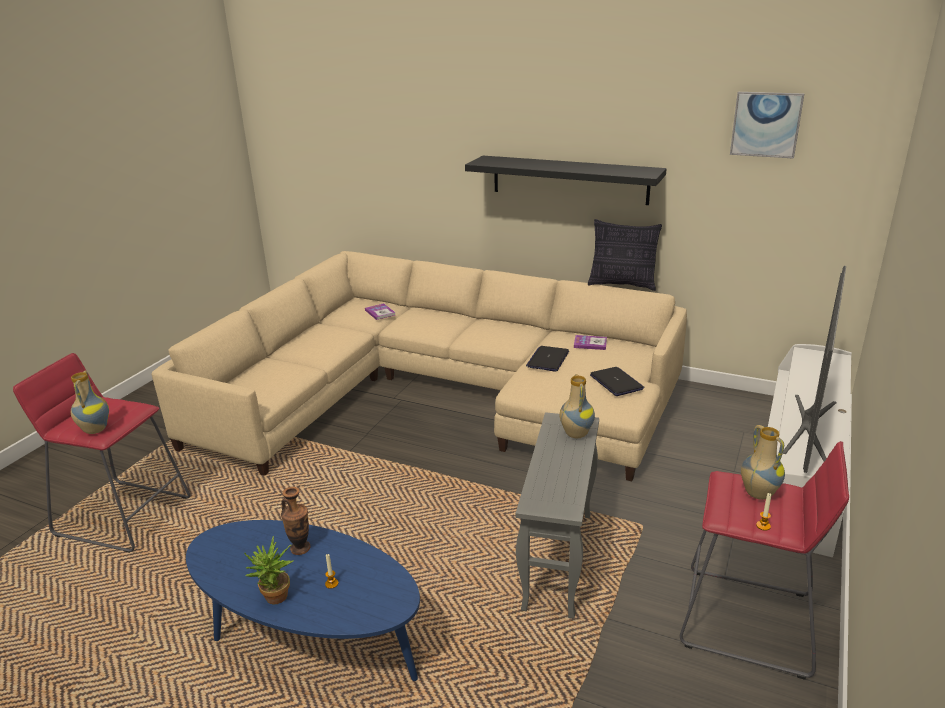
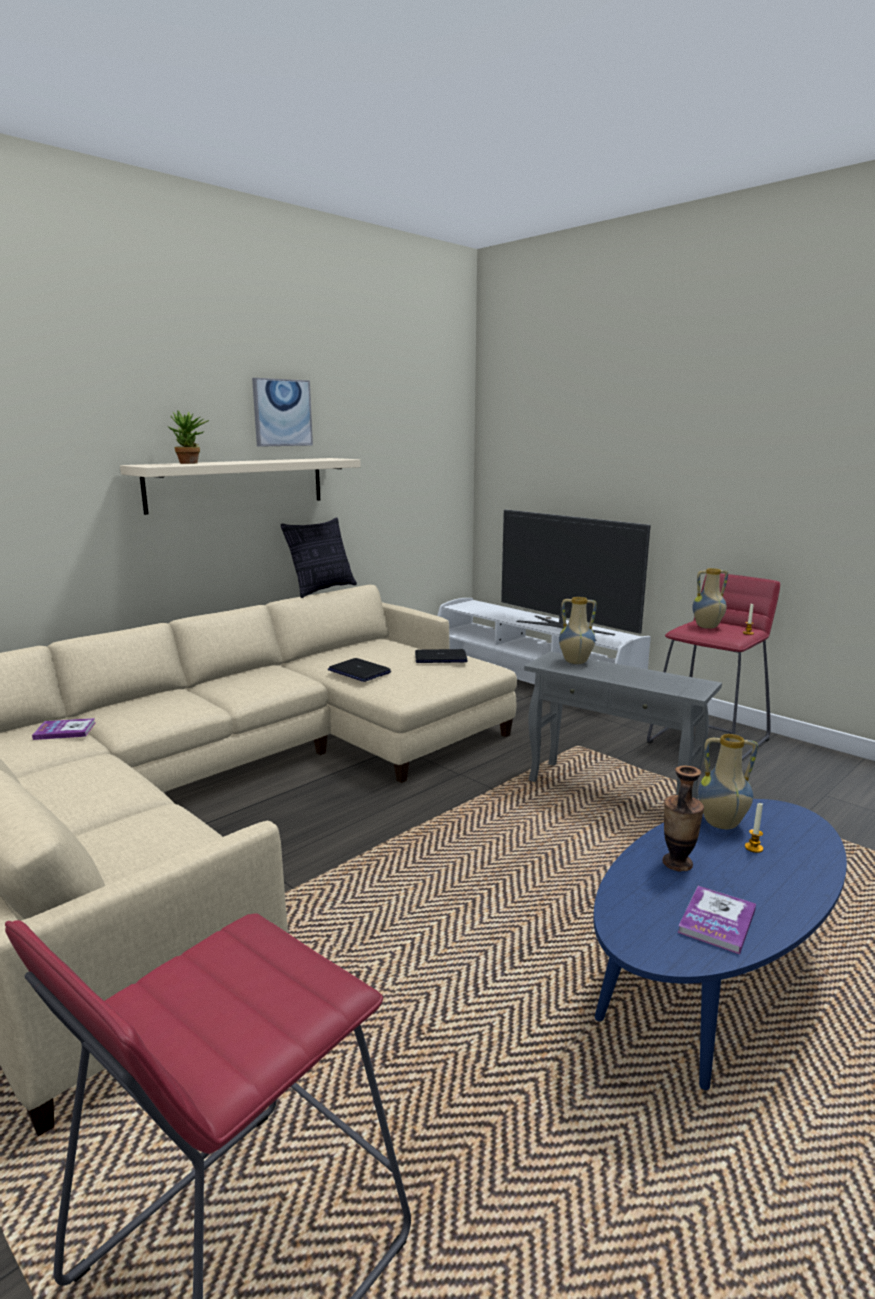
camera: 70 degrees left, 10 degrees down
(94, 430) = (300, 1002): vase -> vase (721, 824)
(275, 600) = (788, 892): potted plant -> potted plant (191, 463)
(569, 179) = (237, 484): black shelf -> beige shelf
(590, 343) = (350, 651): book -> book (717, 921)
(766, 124) = (397, 409): picture -> picture (282, 413)

